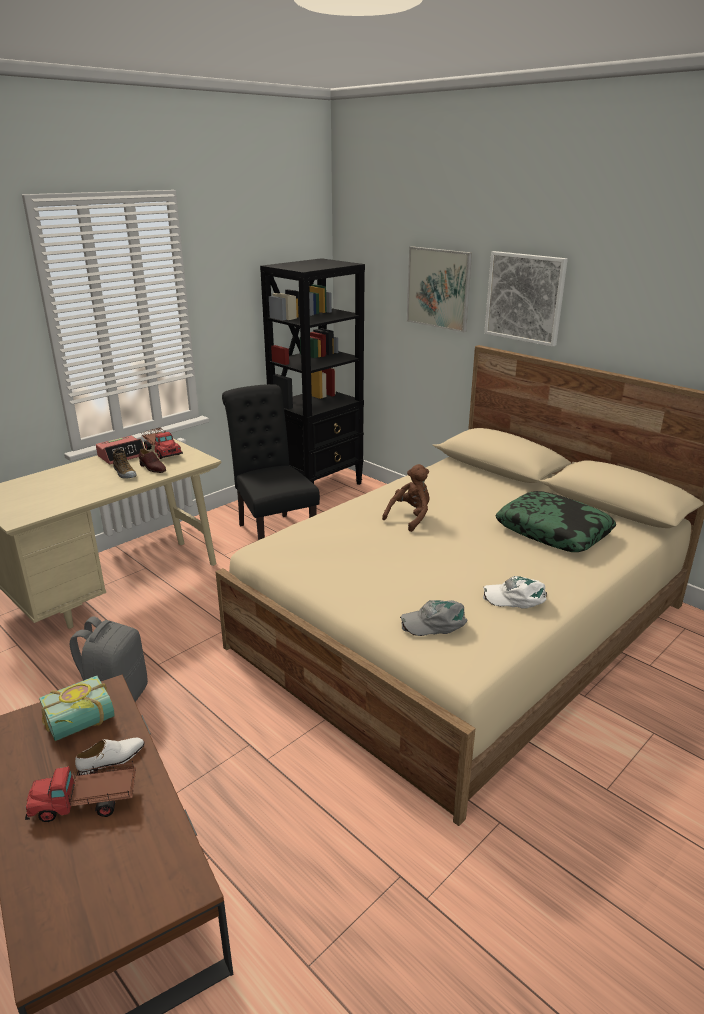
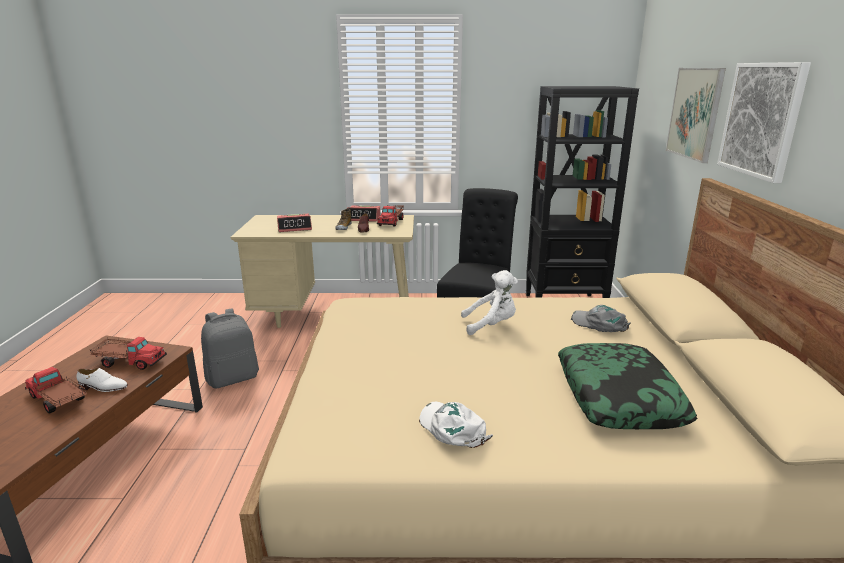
camera: 45 degrees right, 5 degrees down
(66, 492) = (294, 228): none -> alarm clock
(82, 725) = (130, 361): book -> toy truck
(410, 517) = (491, 325): brown plush toy -> white plush toy
(435, 622) = (344, 406): grey cap -> grey cap (600, 324)

